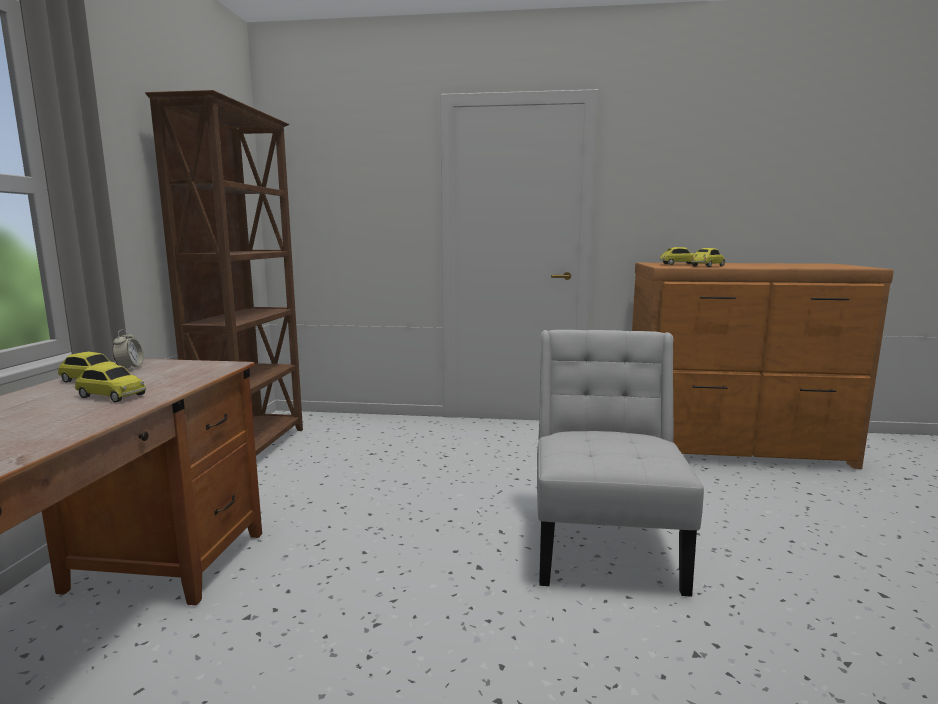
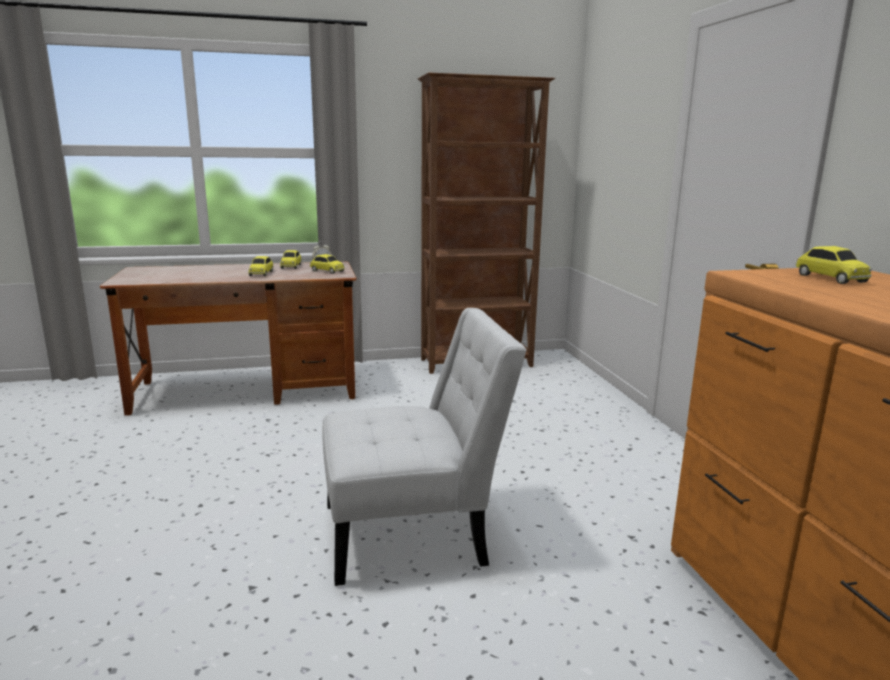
camera: 70 degrees right, 5 degrees up
(707, 266) = (802, 287): toy car -> toy car (327, 271)

